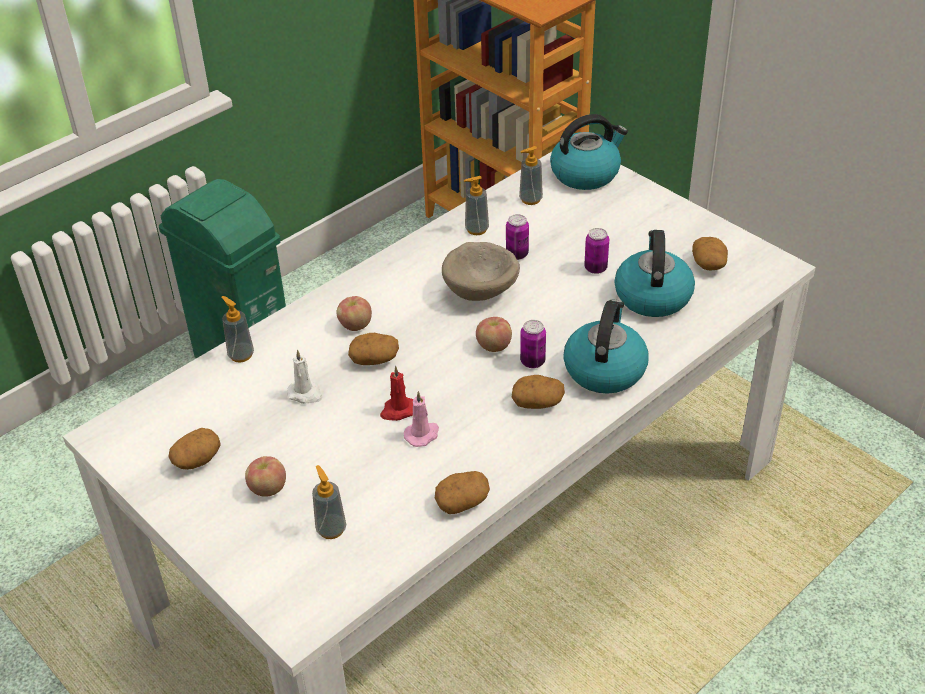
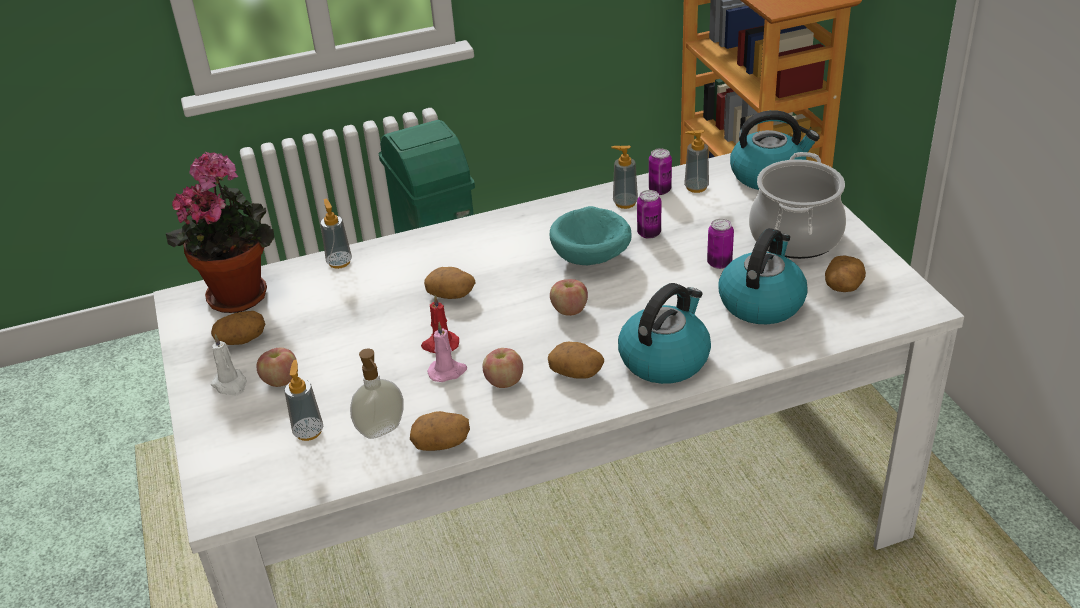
camera: 25 degrees right, 5 degrees down
(160, 412) = (240, 293): none -> potted plant
(305, 394) = (370, 309): white candle -> white candle (230, 384)
(355, 325) = (454, 261): apple -> apple (504, 381)
(400, 507) = (382, 431): none -> soap dispenser
(482, 290) = (593, 258): beige bowl -> turquoise bowl
(532, 362) = (597, 334): can -> can (660, 190)
(644, 228) = (795, 237): none -> cooking pot

